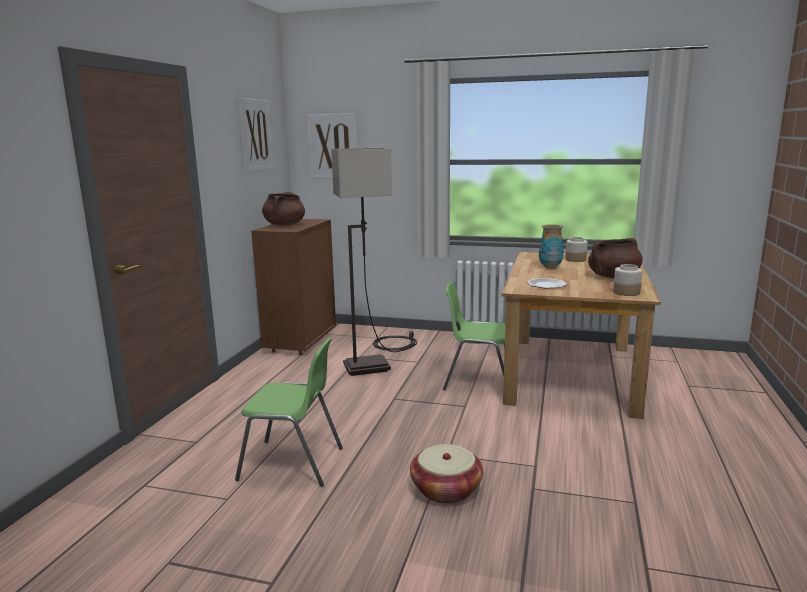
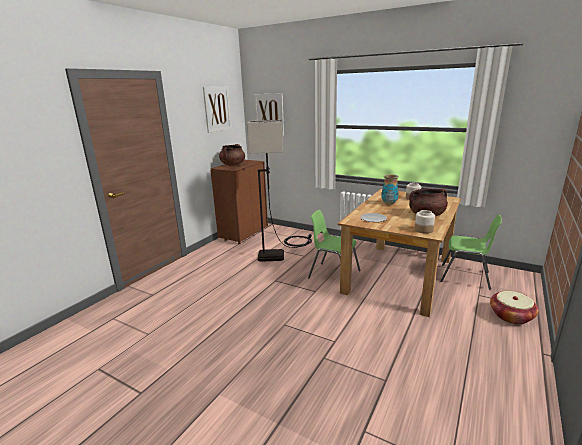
camera: 15 degrees right, 5 degrees up
(293, 464) = (194, 317): green chair -> green chair (465, 277)
(446, 490) = (269, 349): basket -> basket (511, 316)

